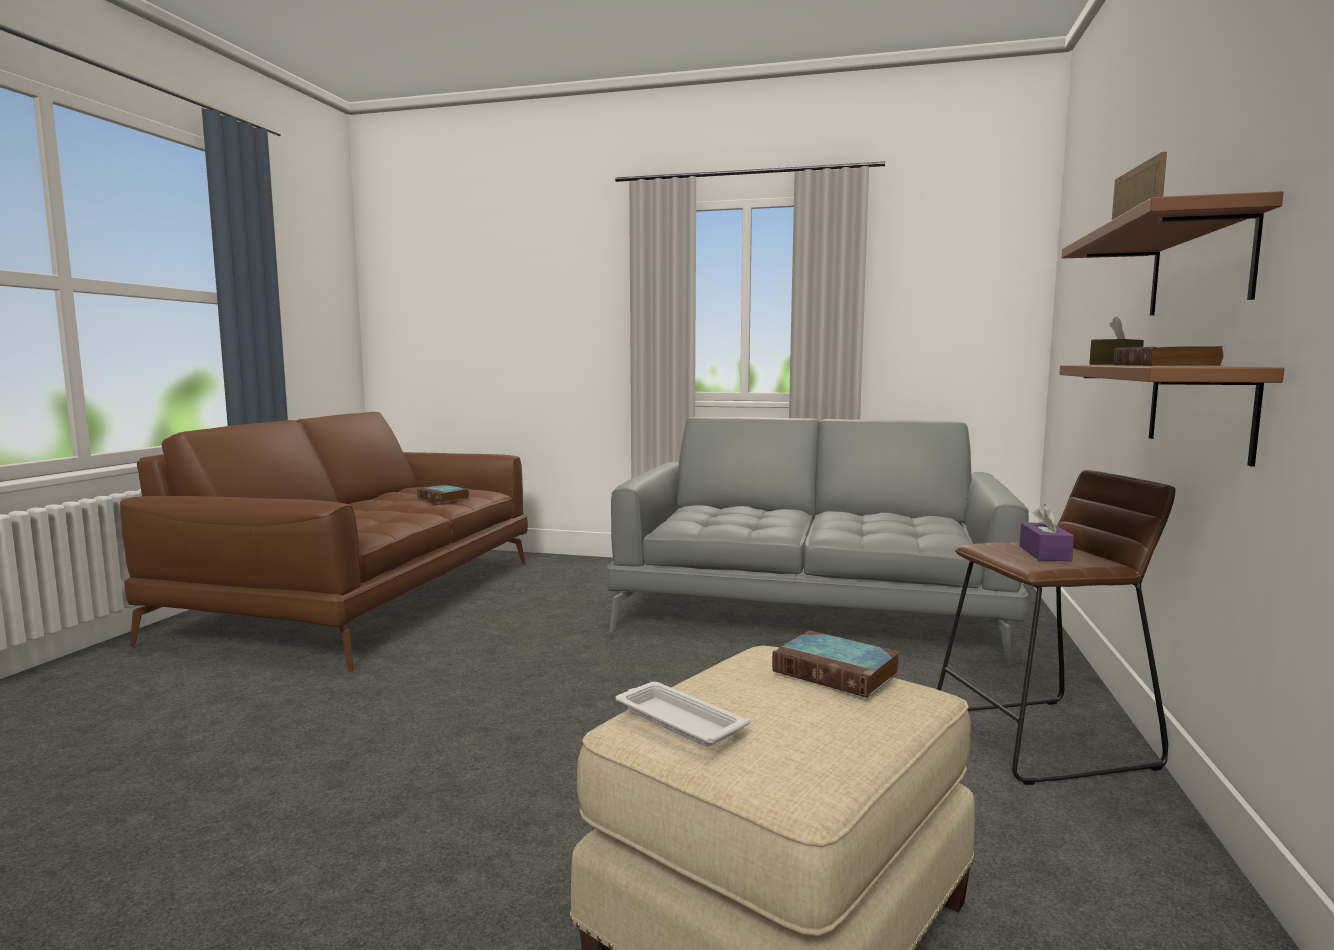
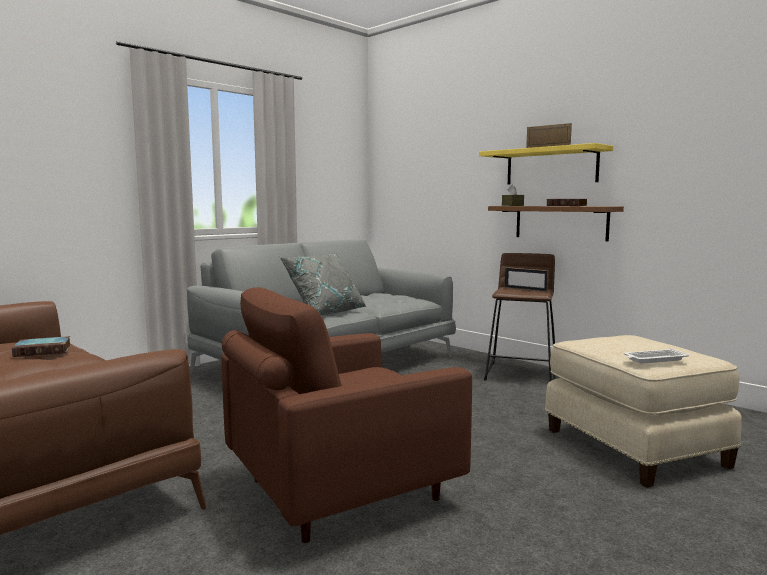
camera: 60 degrees left, 0 degrees up
(420, 715) = (338, 490): none -> brown armchair
(750, 523) = (325, 313): none -> grey pillow
(838, 672) = (613, 337): book -> none
(1044, 553) = (525, 289): purple tissue box -> picture frame
(1199, 266) = (551, 166): brown shelf -> yellow shelf

